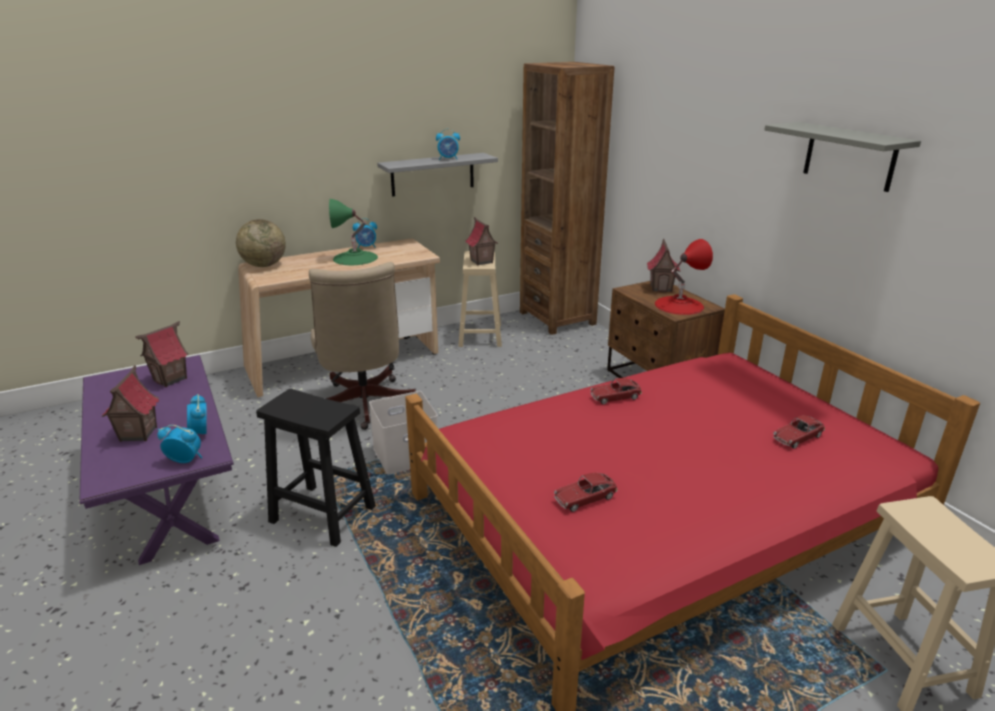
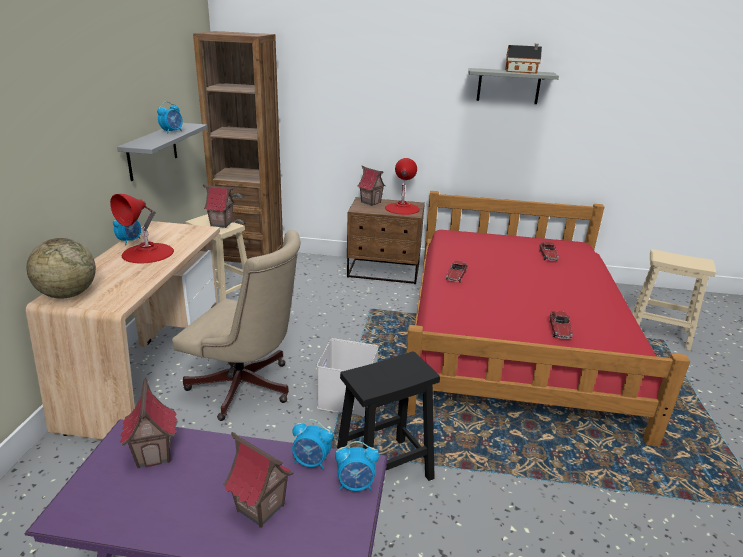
camera: 55 degrees left, 0 degrees up
(185, 460) = (356, 485): alarm clock -> alarm clock turned 135 degrees counterclockwise
(355, 258) = (148, 253): green table lamp -> red table lamp
(855, 133) = (522, 71): none -> toy house

